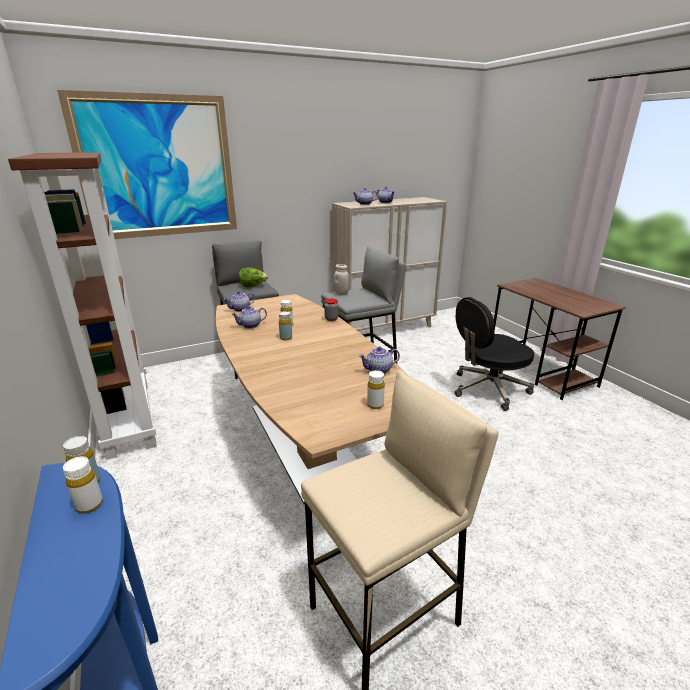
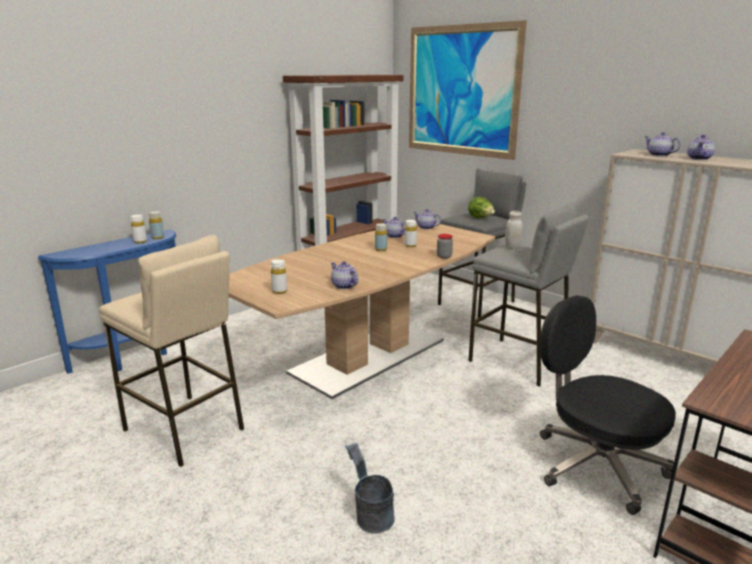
camera: 70 degrees right, 5 degrees down
(536, 492) = (370, 515): none -> grey bucket

